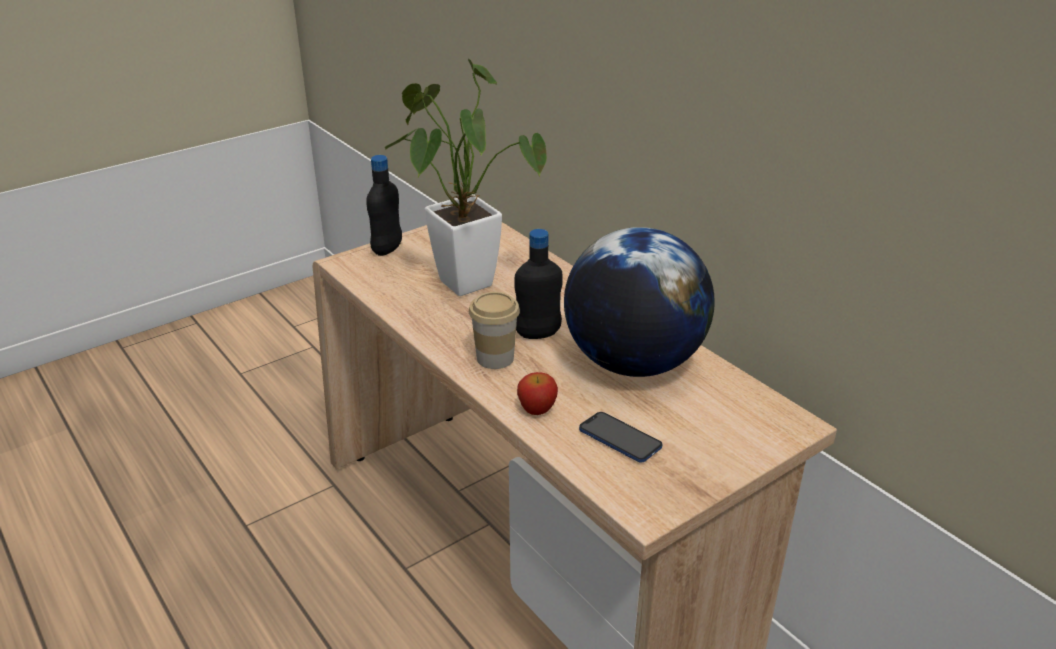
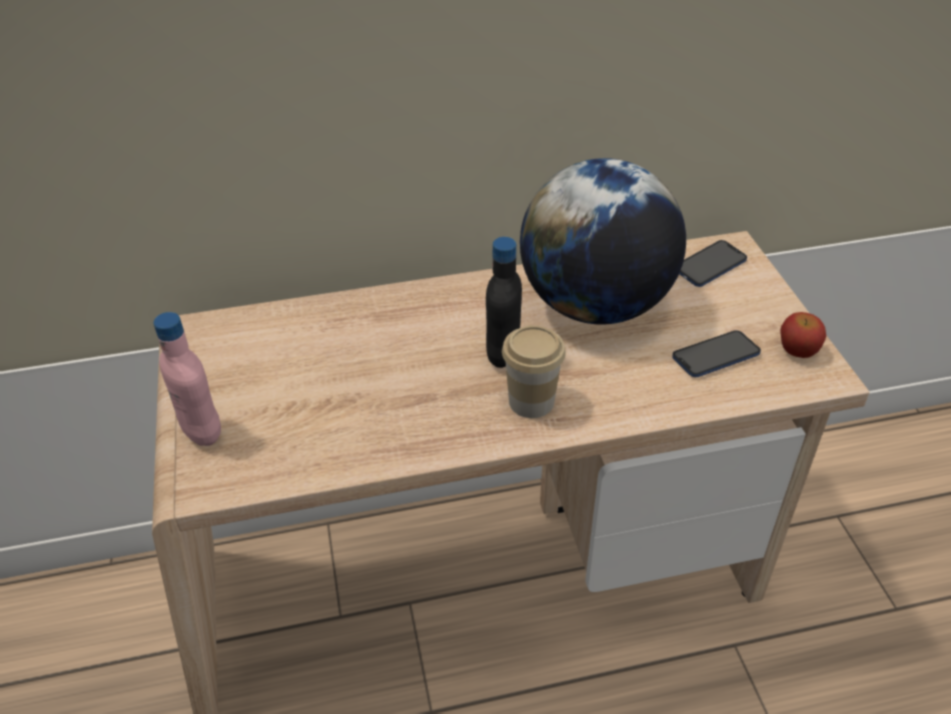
camera: 65 degrees left, 10 degrees up
(387, 249) = (202, 432): black bottle -> pink bottle
(460, 278) = (335, 382): potted plant -> none
(537, 409) = (642, 397): apple -> apple (797, 351)
(751, 414) = (710, 265): none -> phone

